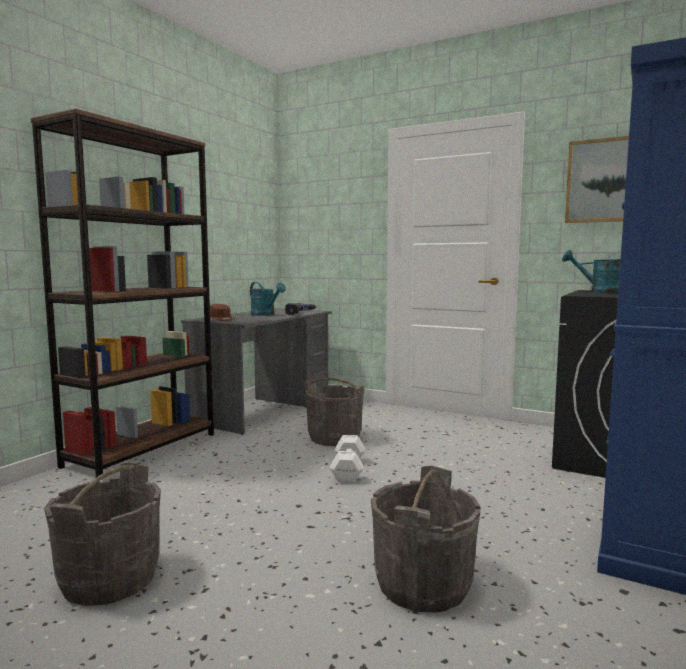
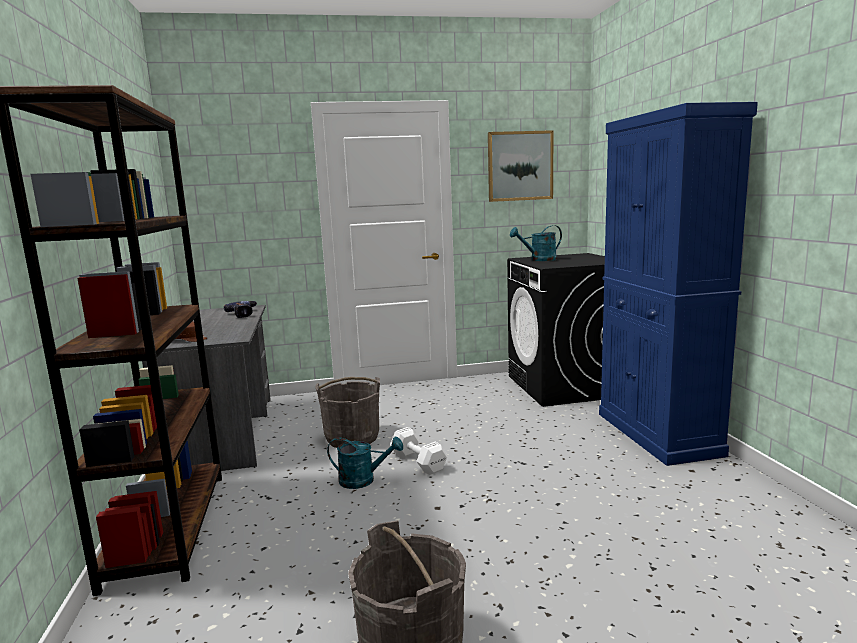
camera: 40 degrees left, 5 degrees up
(266, 315) = (215, 322): turquoise watering can -> turquoise watering can (363, 480)
(423, 585) = (611, 520): grey bucket -> none

